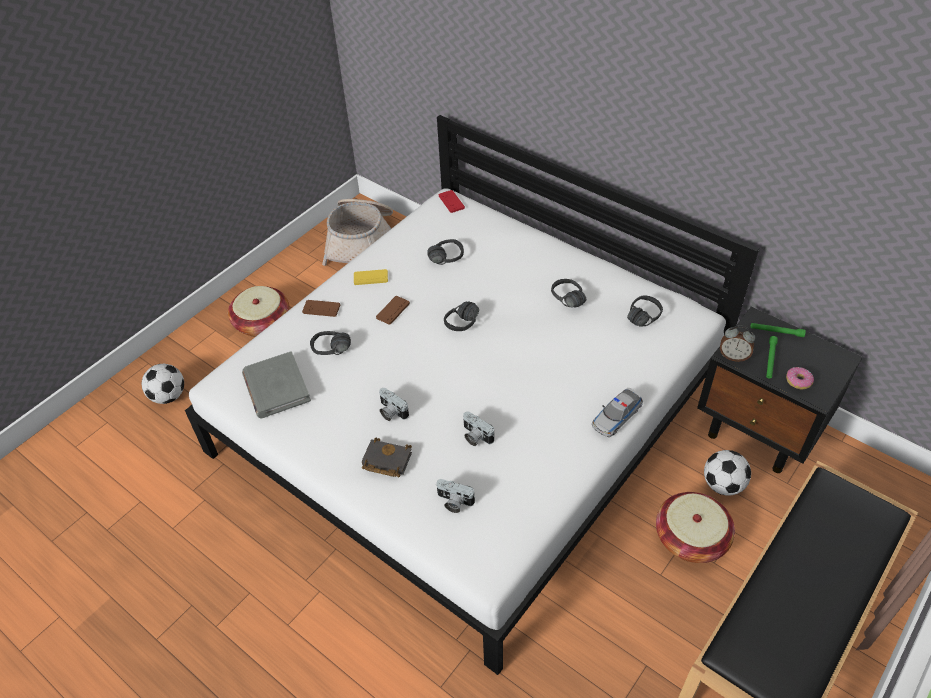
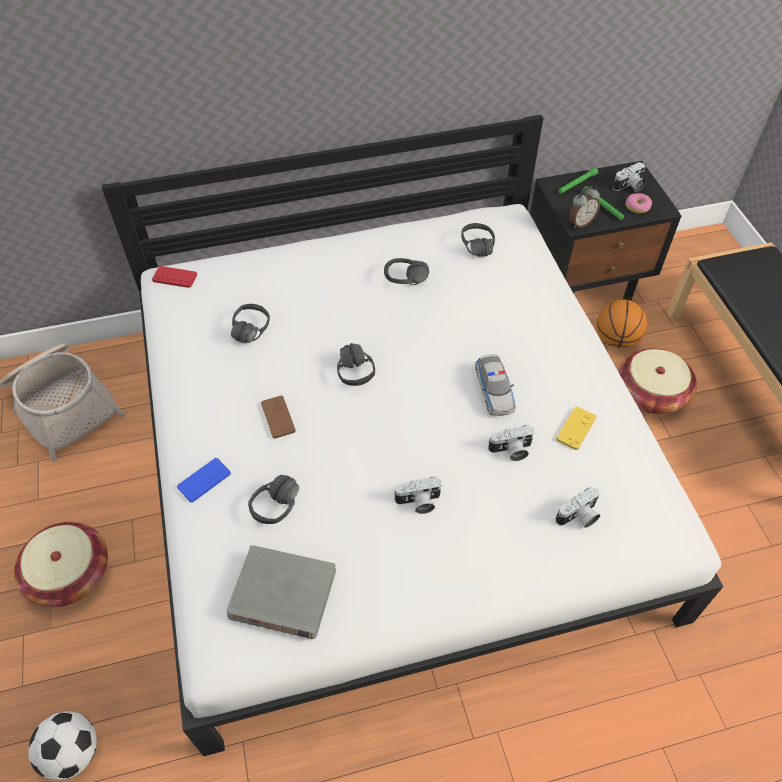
camera: 55 degrees left, 5 degrees up
(321, 309) = (204, 480): brown game controller -> blue game controller
(370, 278) = (207, 408): yellow game controller -> yellow game controller (576, 428)
(385, 461) = (481, 546): black book -> none
(616, 416) = (574, 336): toy car -> toy car (494, 390)
(723, 485) = (616, 339): football -> basketball
(817, 364) = (629, 186): none -> camera

